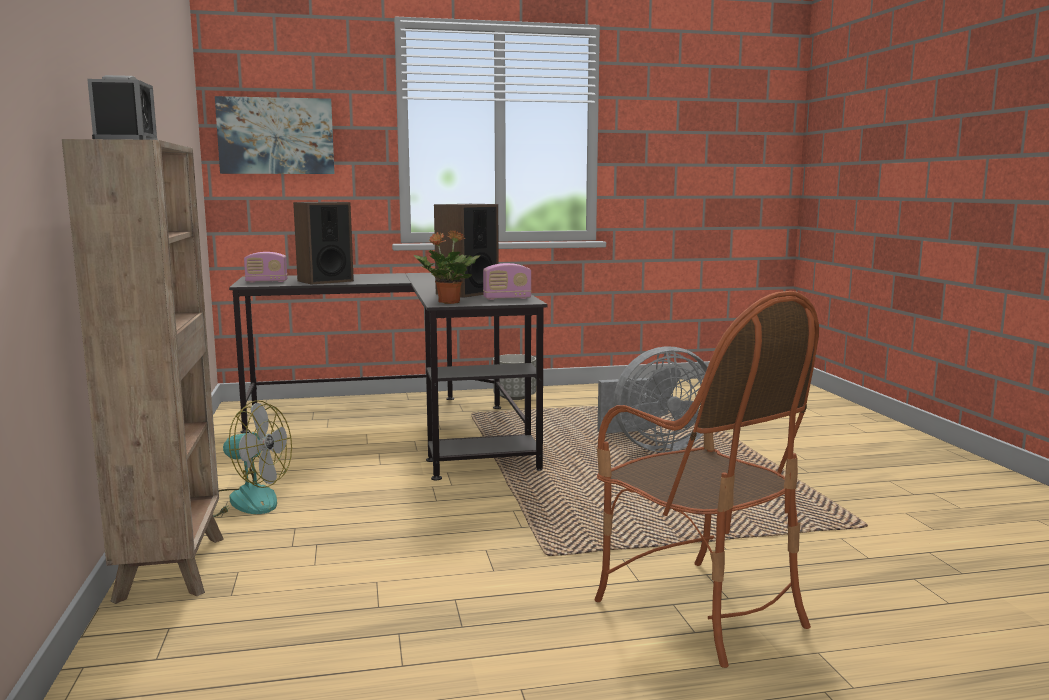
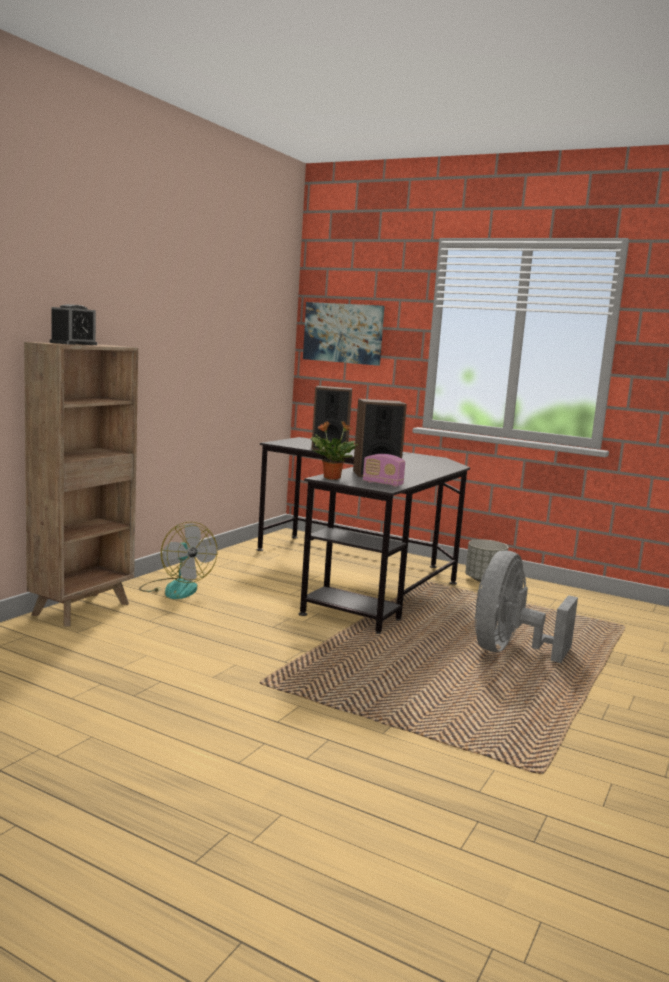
camera: 40 degrees right, 0 degrees up
(266, 281) = (294, 443): radio -> none
(655, 447) = (509, 650): grey fan -> grey fan turned 90 degrees clockwise
(699, 610) = (271, 754): armchair -> none

